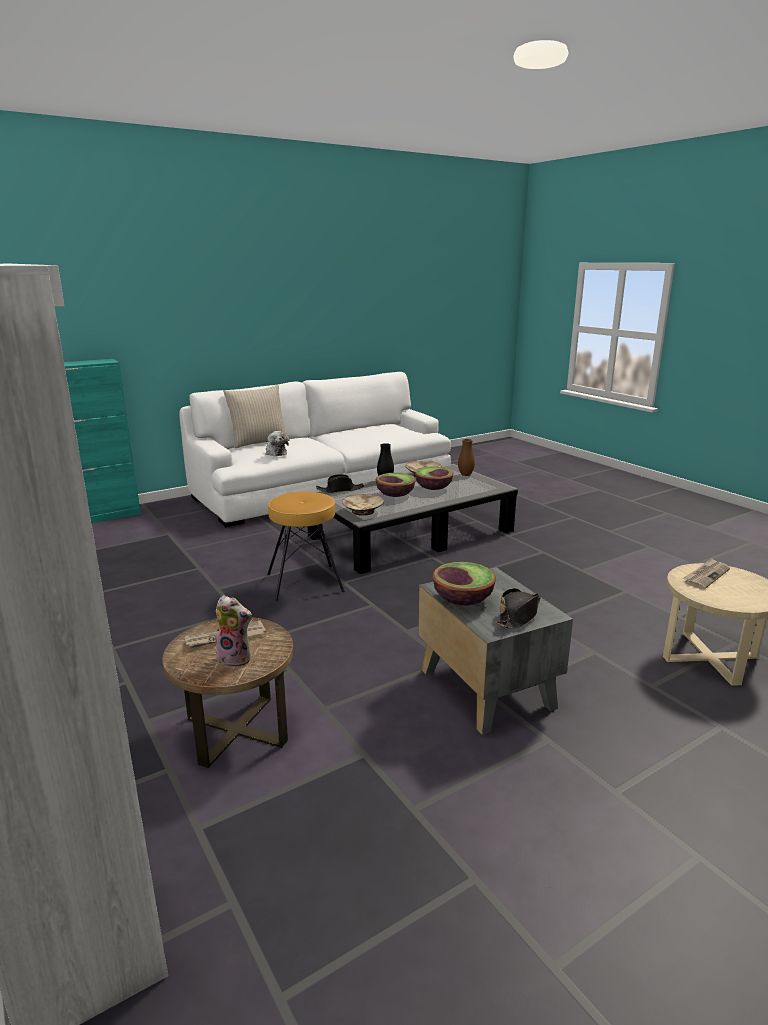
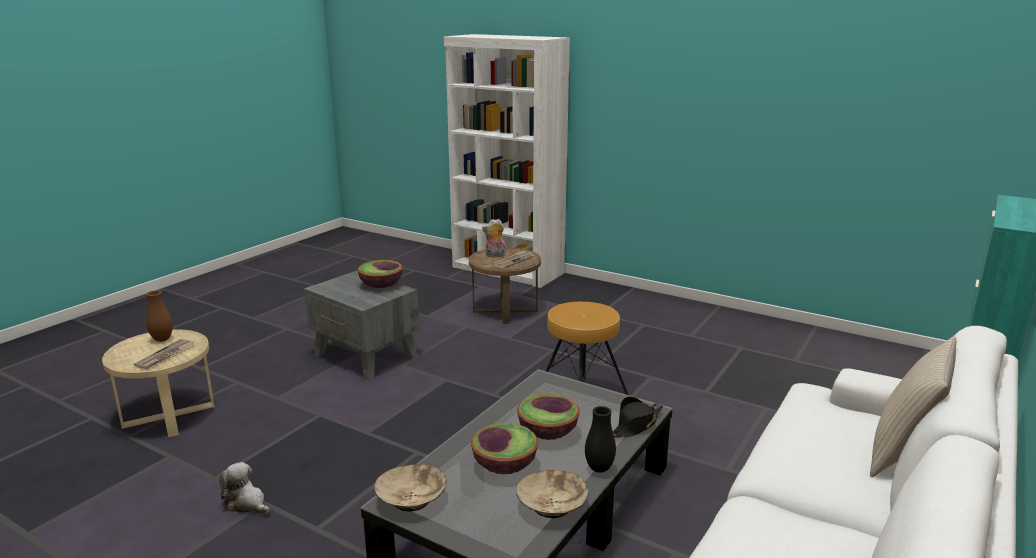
camera: 155 degrees right, 0 degrees up
(275, 452) = (810, 426): plush toy -> plush toy (246, 503)
(362, 511) = (557, 390): beige bowl -> beige bowl (412, 499)
(465, 475) = (473, 530): brown vase -> brown vase (162, 339)
(518, 615) = (340, 284): black hat -> none

